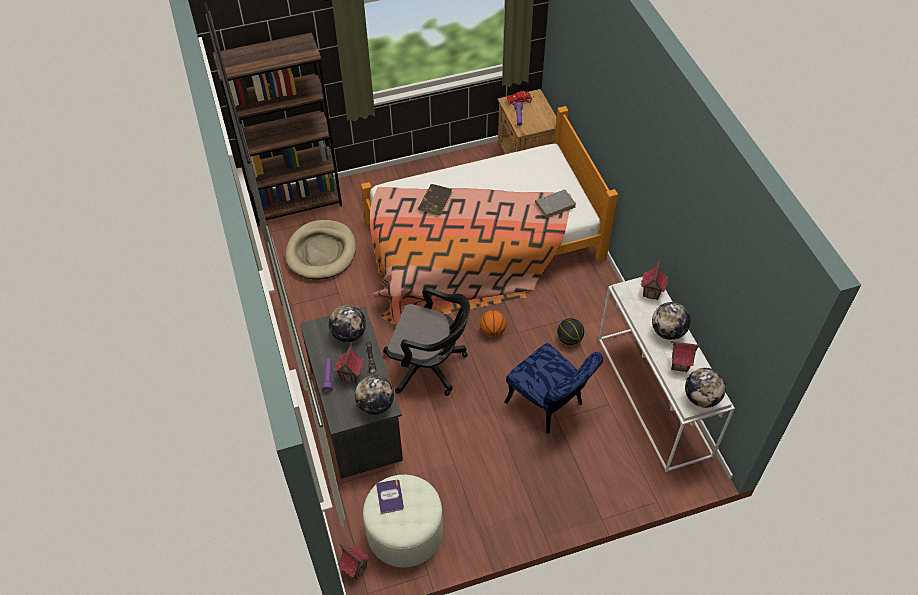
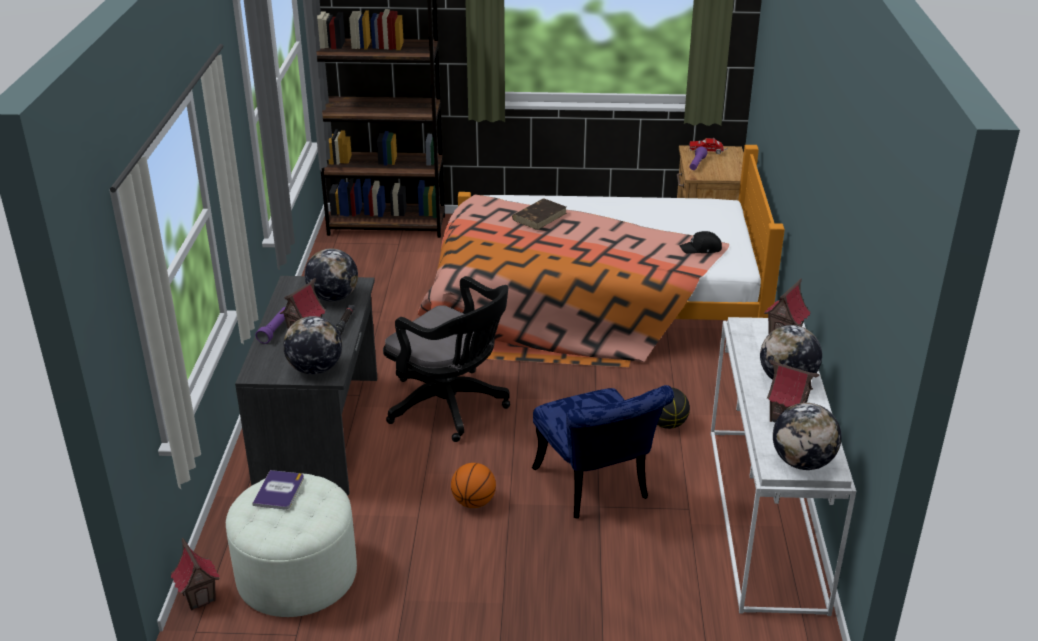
camera: 20 degrees right, 20 degrees down
(321, 252) = (386, 272): beige dog bed -> none
(492, 331) = (561, 391): basketball -> basketball (473, 502)
(555, 205) = (701, 249): grey book -> black cap

